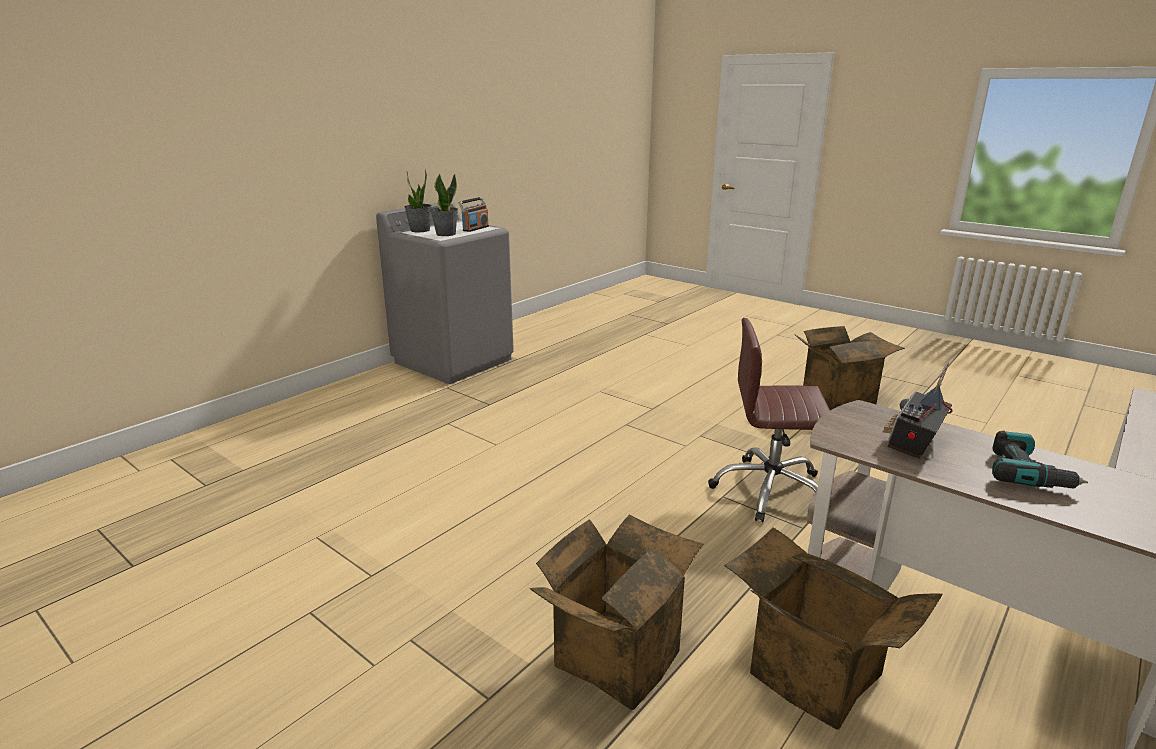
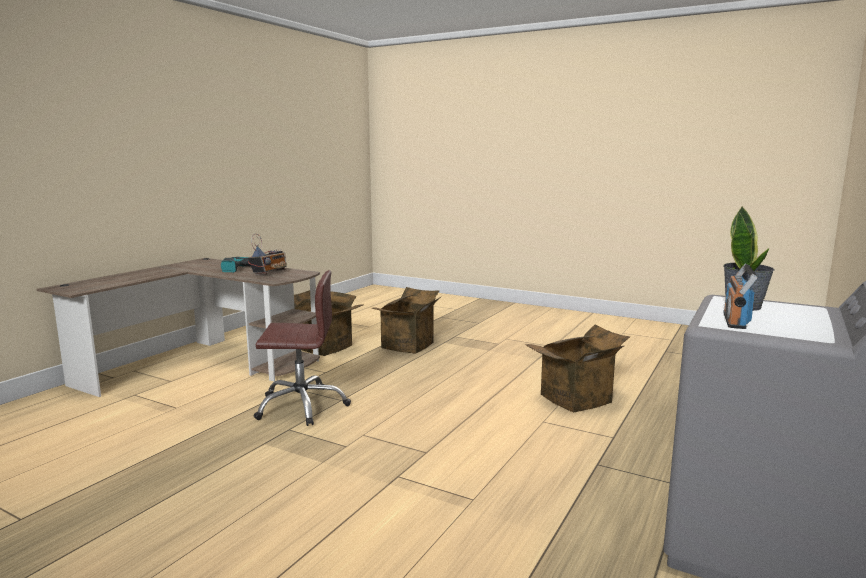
camera: 170 degrees right, 10 degrees down
(420, 230) = (810, 312): potted plant -> none
(837, 398) = (126, 520): cardboard box -> cardboard box (576, 400)

